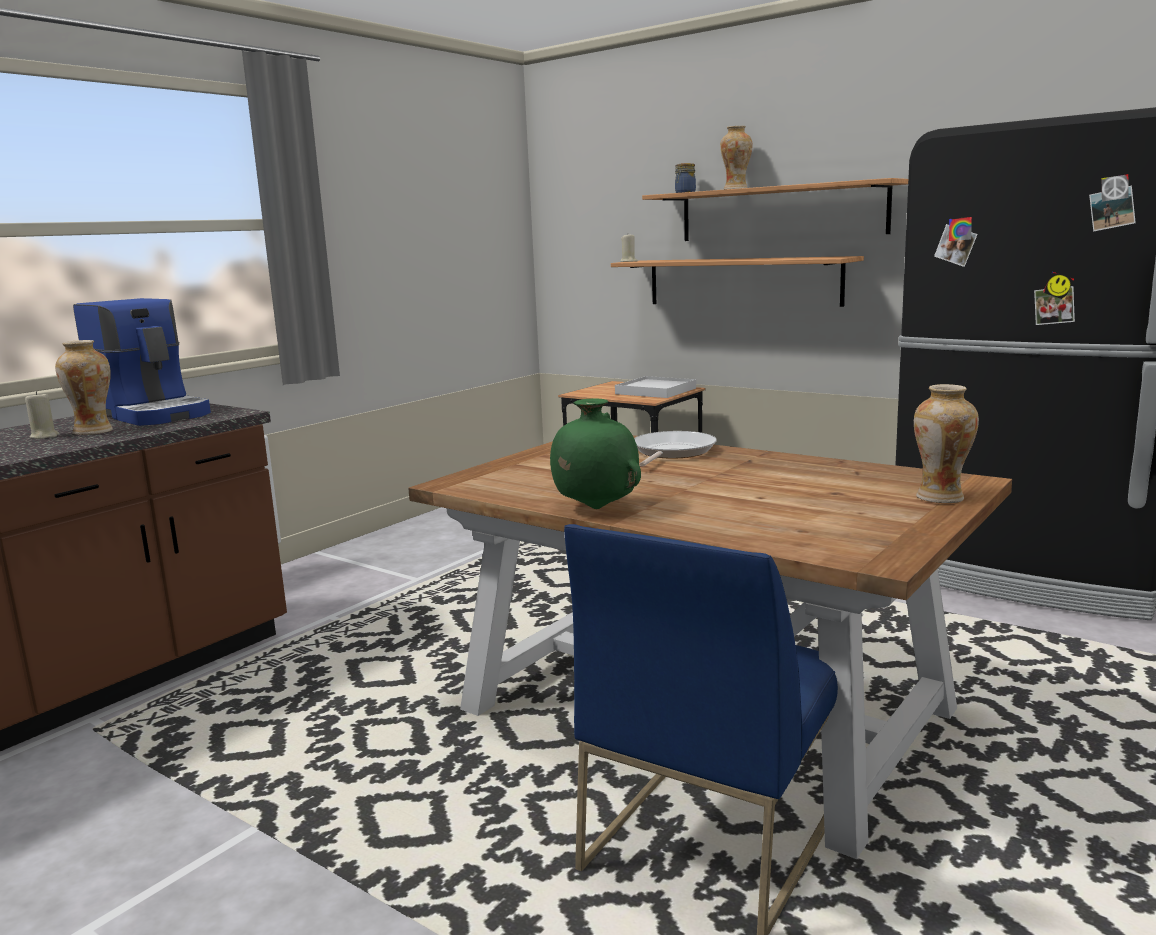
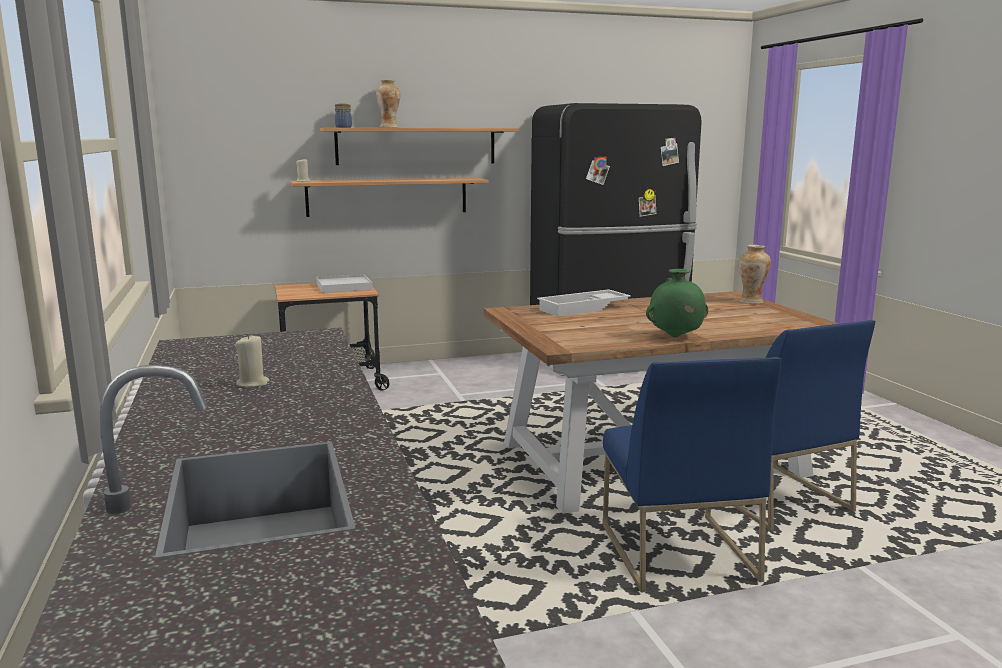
camera: 55 degrees left, 0 degrees up
(93, 431) = (280, 370): vase -> none
(153, 413) = (236, 350): coffee machine -> none
(433, 811) = (675, 551): none -> blue chair
(671, 452) = (583, 309): frying pan -> white tray

